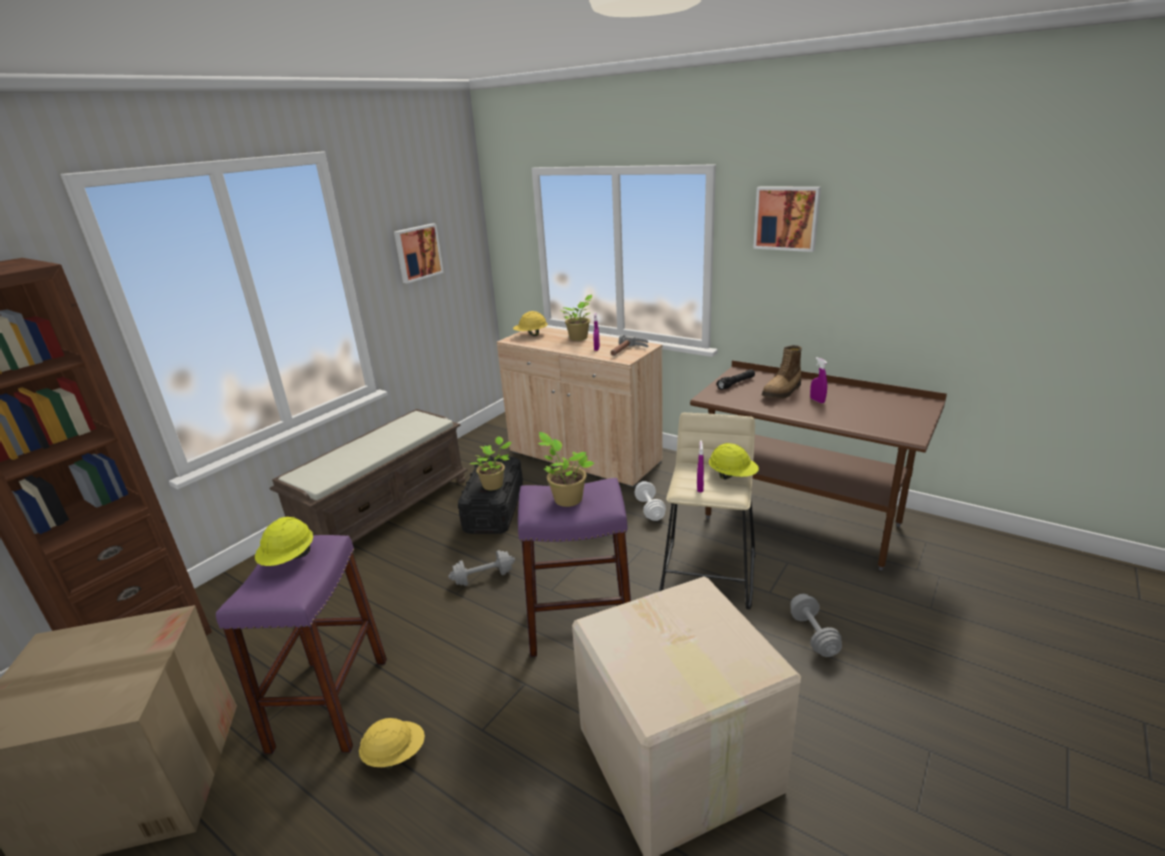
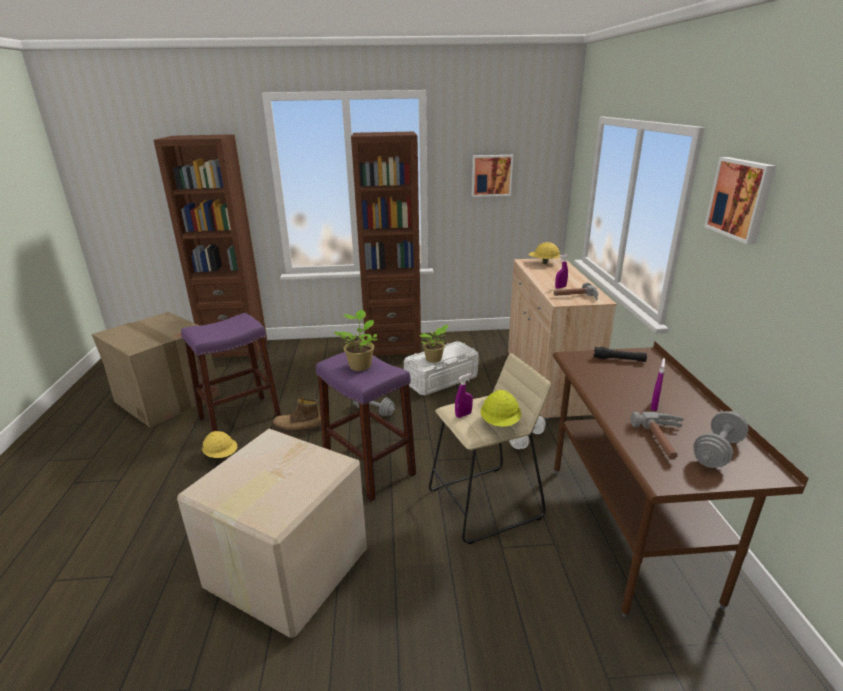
camera: 50 degrees right, 0 degrees up
(289, 559) = (230, 323): yellow hard hat -> none
(386, 512) = (393, 349): brown bench -> brown bookcase
(494, 509) = (441, 380): black storage box -> white storage box
(579, 338) = (569, 276): potted plant -> none
(782, 392) = (641, 385): boot -> boot (297, 429)
(813, 635) = (475, 596): grey dumbbell -> grey dumbbell (717, 451)
(865, 415) = (665, 441): none -> hammer

